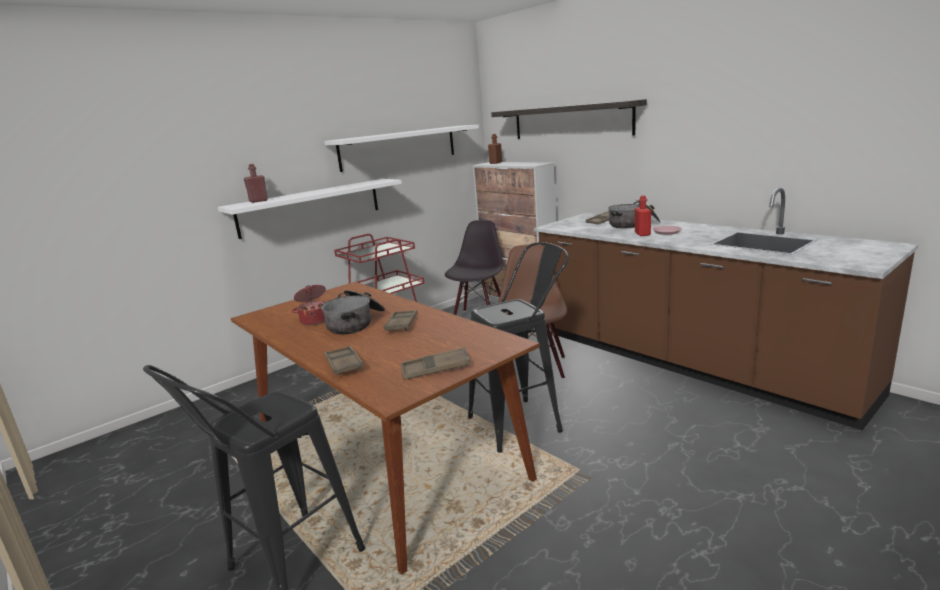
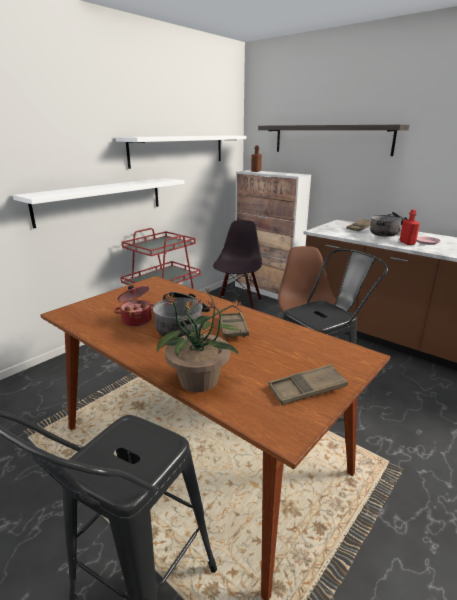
camera: 10 degrees left, 5 degrees up
(258, 201) = (55, 191): red bottle -> none
(344, 364) = (200, 381): brown tray -> potted plant

